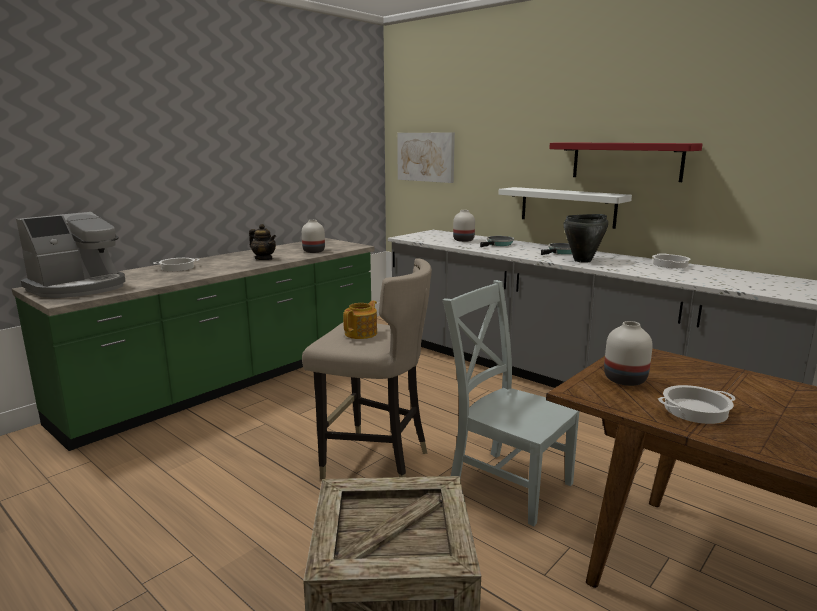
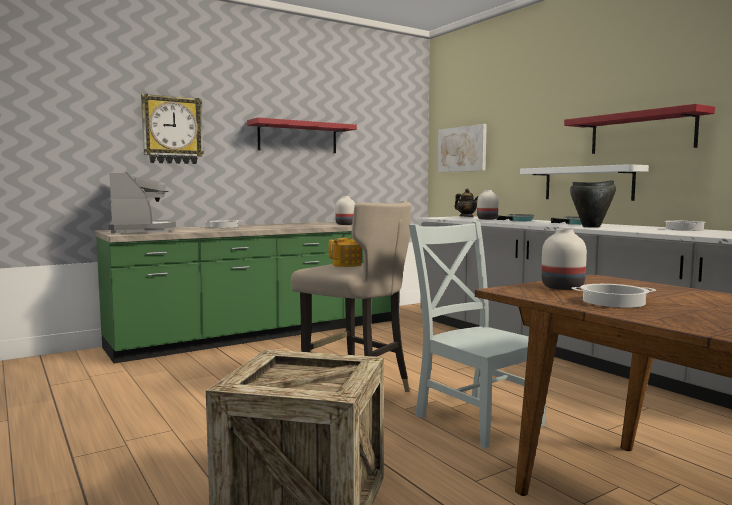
camera: 15 degrees right, 10 degrees down
(79, 287) = (141, 231): coffee machine -> coffee machine turned 75 degrees counterclockwise
(97, 152) = (172, 130): none -> wall clock
(249, 150) = (298, 137): none -> red shelf
(264, 259) = (298, 226): teapot -> teapot (466, 217)

